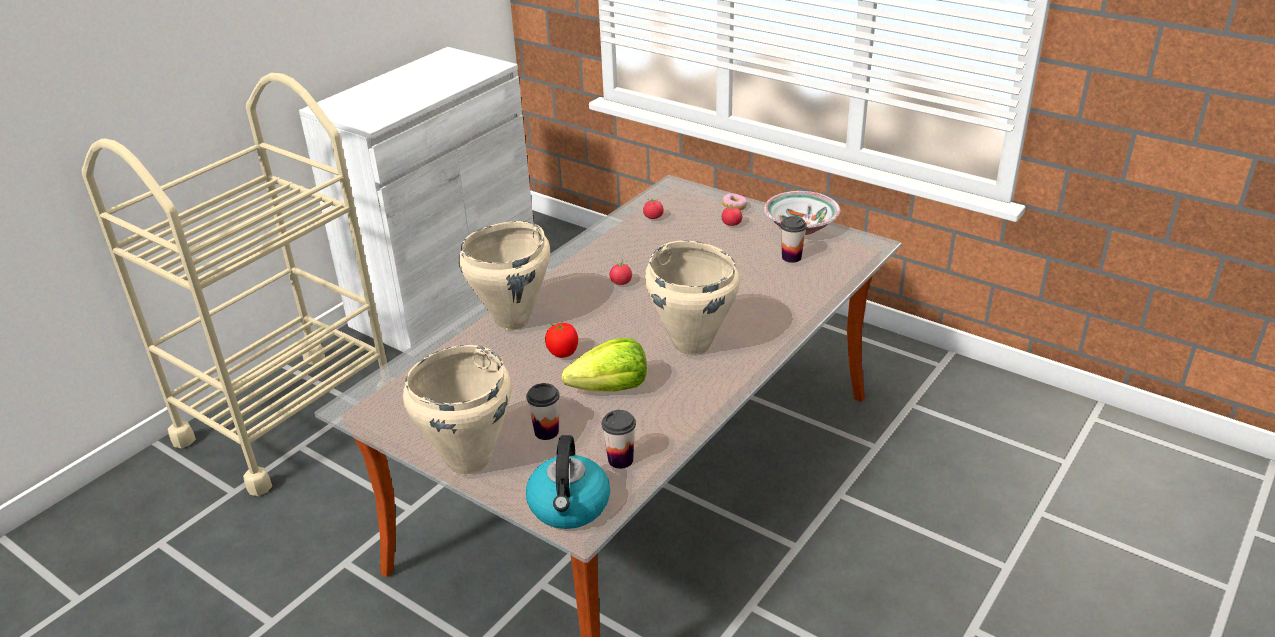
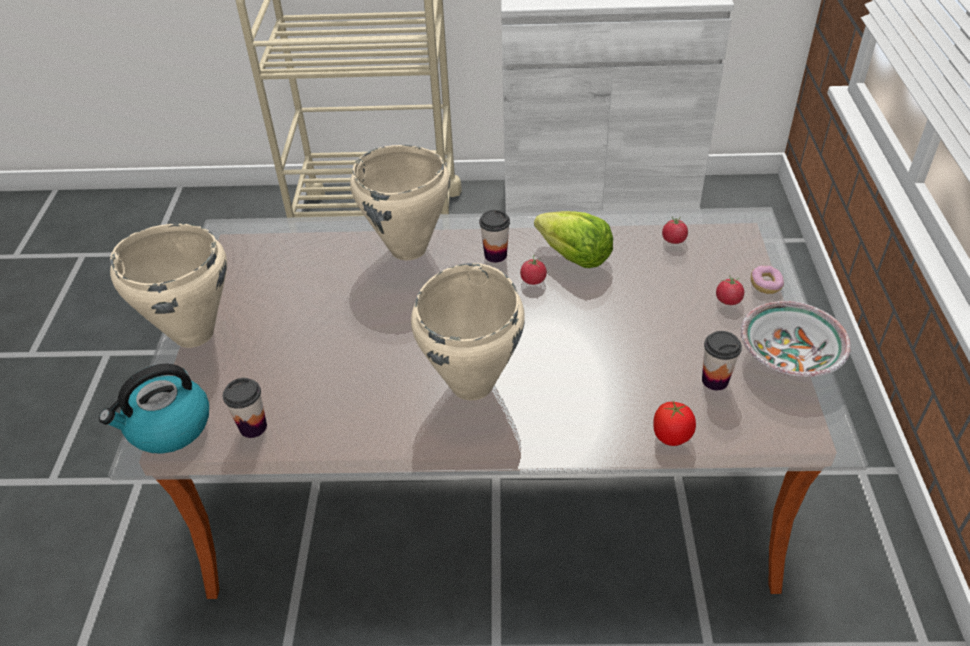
camera: 55 degrees right, 10 degrees up
(546, 432) = (262, 357): cup -> cup (495, 255)
(563, 353) = (385, 305): tomato -> tomato (672, 436)
(611, 388) = (355, 364): lettuce -> lettuce (574, 257)

